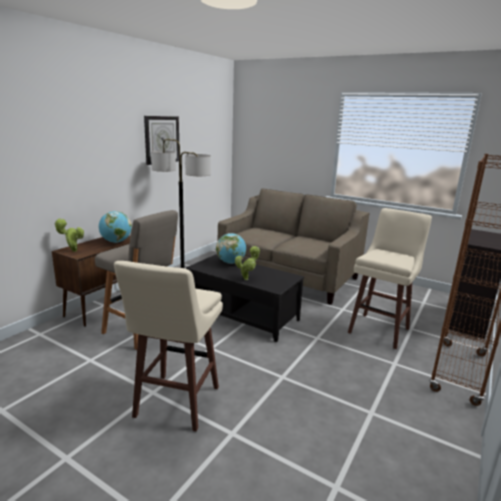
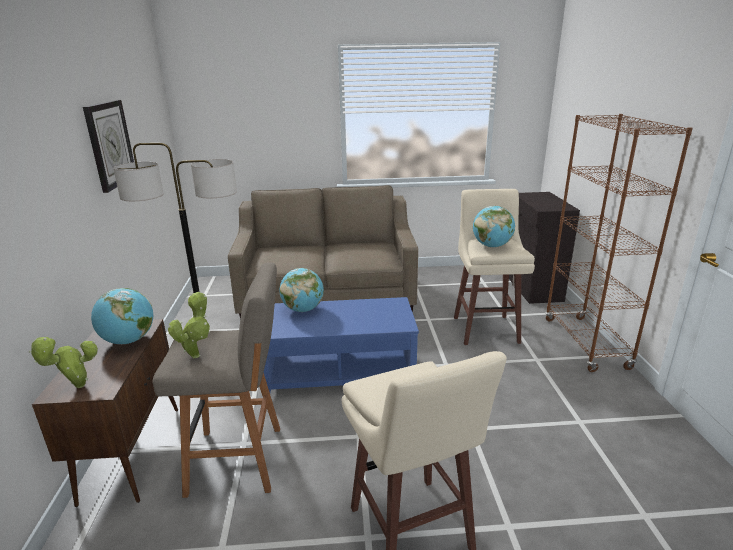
camera: 35 degrees left, 5 degrees up
(243, 314) = (340, 372): black coffee table -> blue coffee table
(247, 278) = (355, 325): potted plant -> potted plant (197, 354)
(383, 255) = (491, 246): none -> globe

